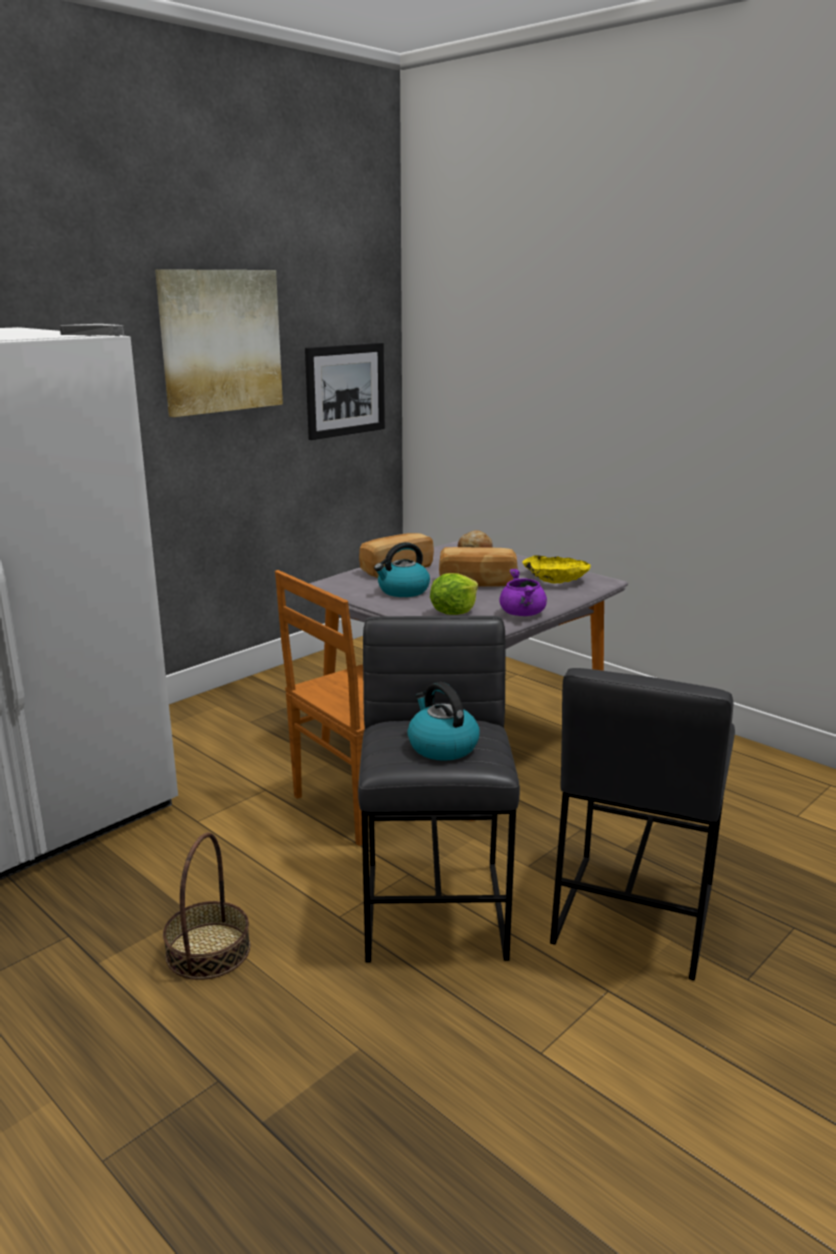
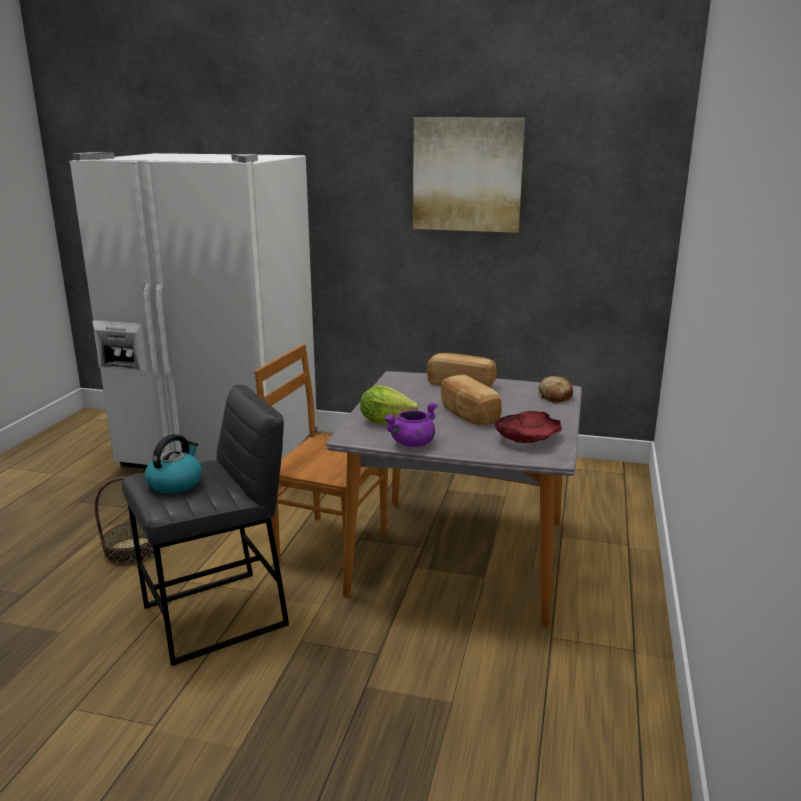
camera: 60 degrees right, 0 degrees up
(345, 390) = (599, 229): picture -> none
(403, 591) = (413, 397): kettle -> none
(555, 579) = (527, 438): yellow bowl -> red bowl
(633, 916) = (262, 716): grey stool -> none

